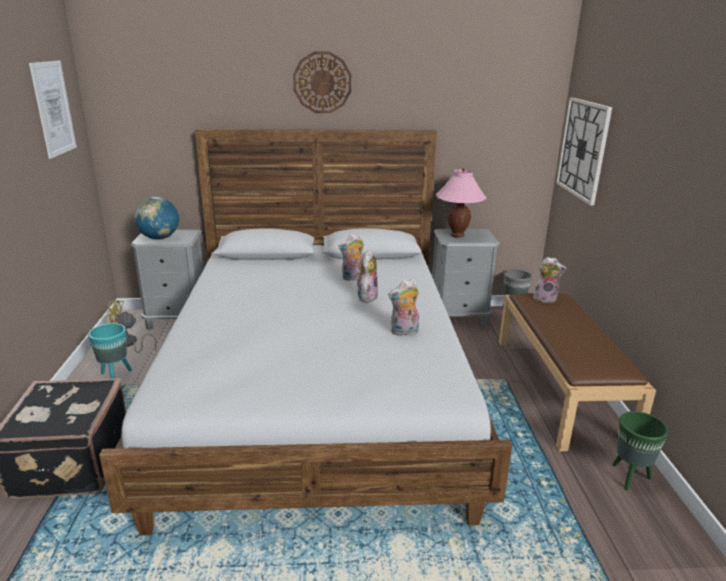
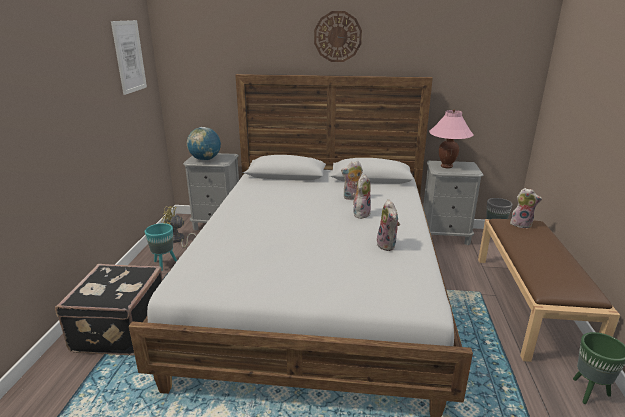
camera: 10 degrees right, 0 degrees up
(404, 332) = (388, 245): plush toy -> plush toy turned 90 degrees counterclockwise
(583, 149) = (564, 93): wall clock -> none

